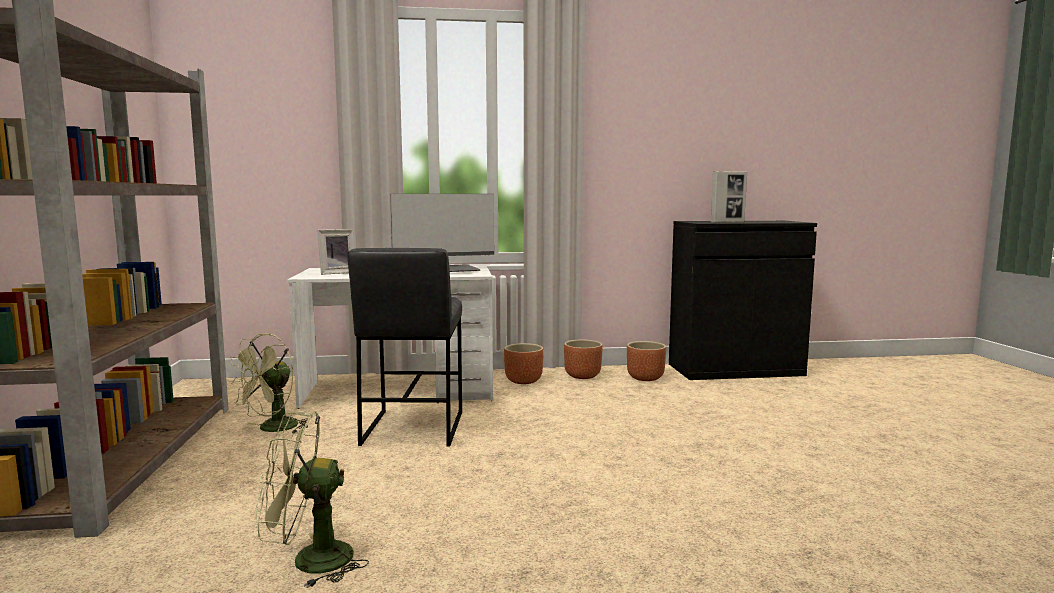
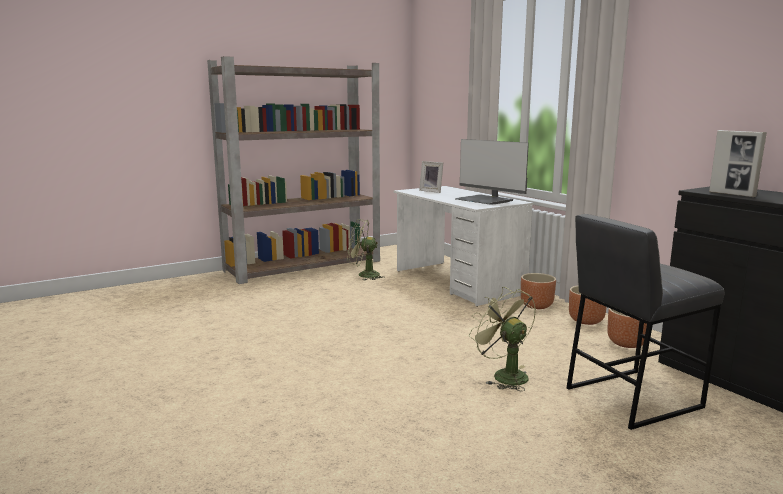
camera: 65 degrees right, 5 degrees up
(309, 561) = (237, 318): green fan -> green fan (504, 375)
(413, 428) = (400, 299): grey stool -> grey stool (631, 398)

